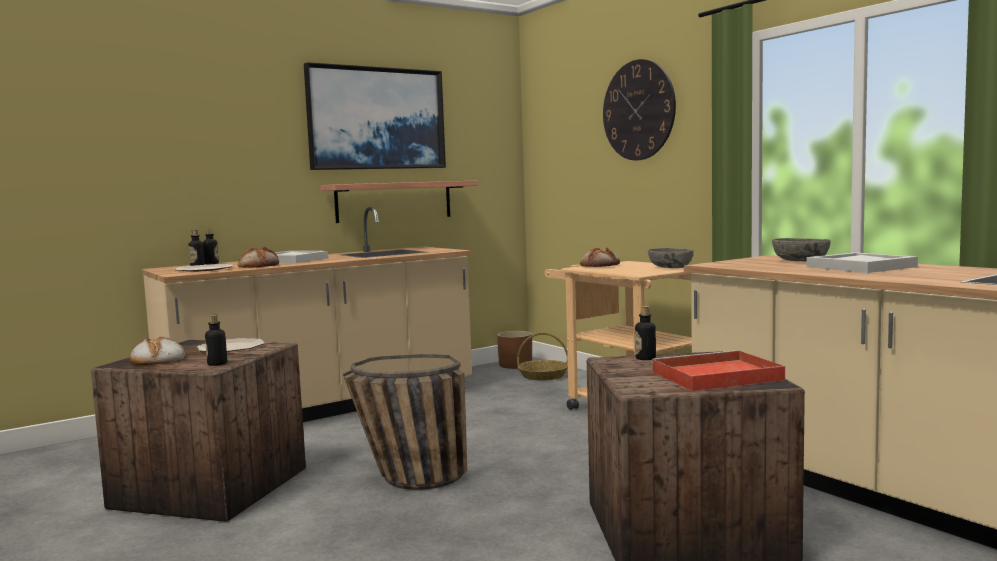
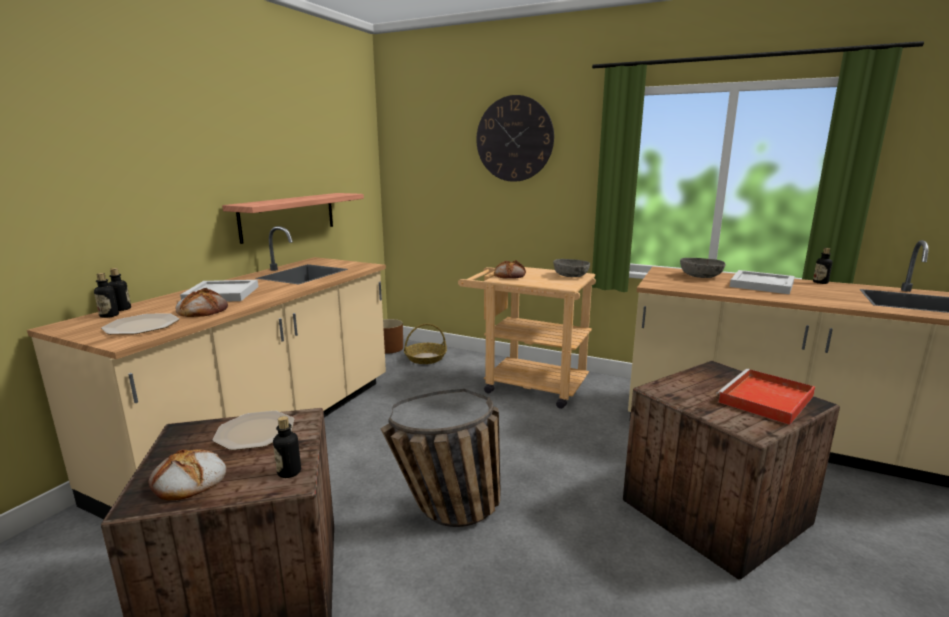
camera: 30 degrees left, 10 degrees up
(376, 119) = (268, 131): picture -> none
(645, 358) = (678, 382): bottle -> bottle (820, 282)

